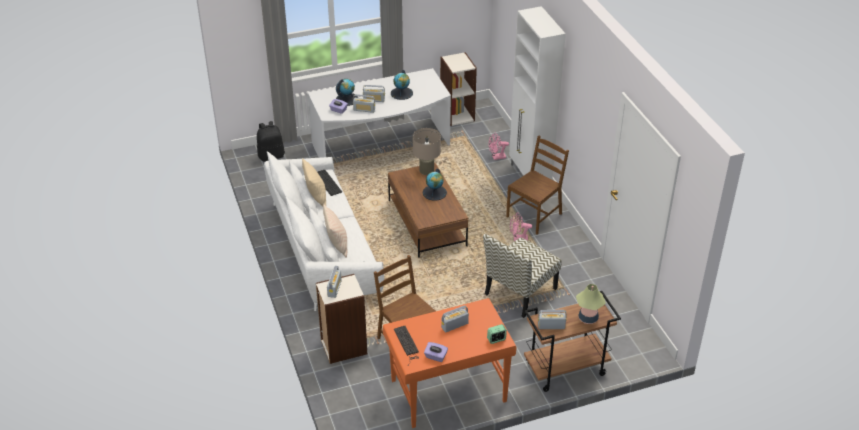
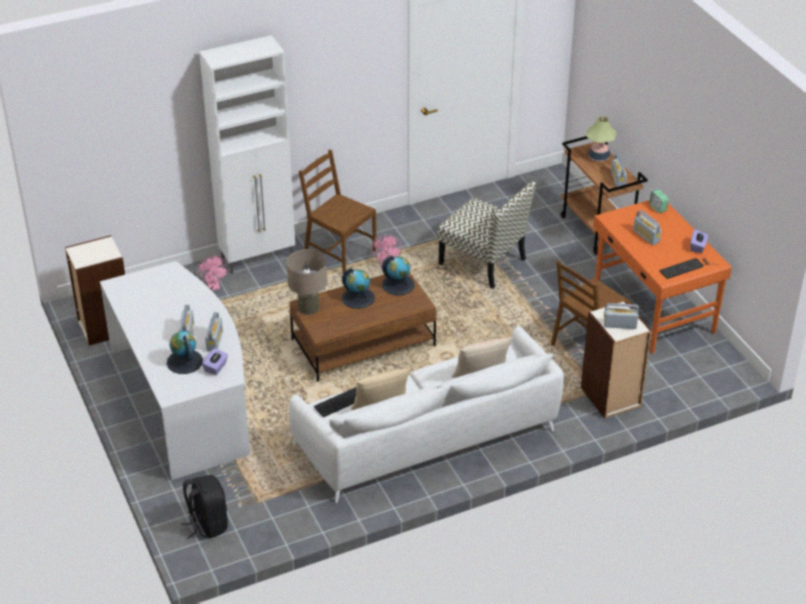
camera: 95 degrees left, 0 degrees up
(402, 93) = (170, 307): globe -> globe (398, 284)

